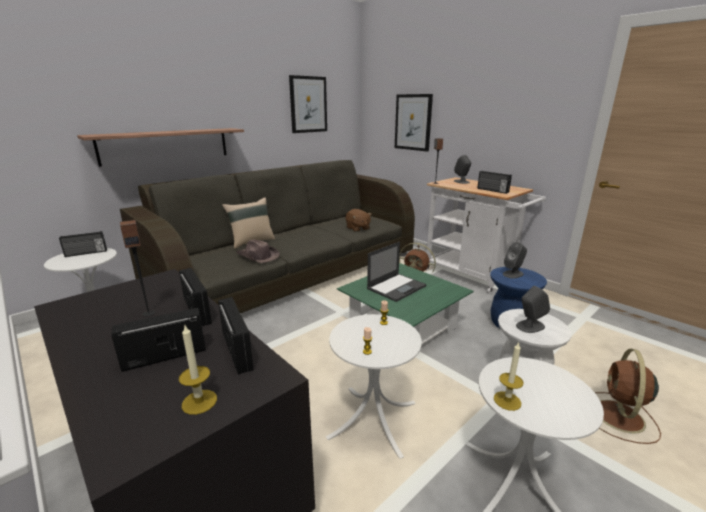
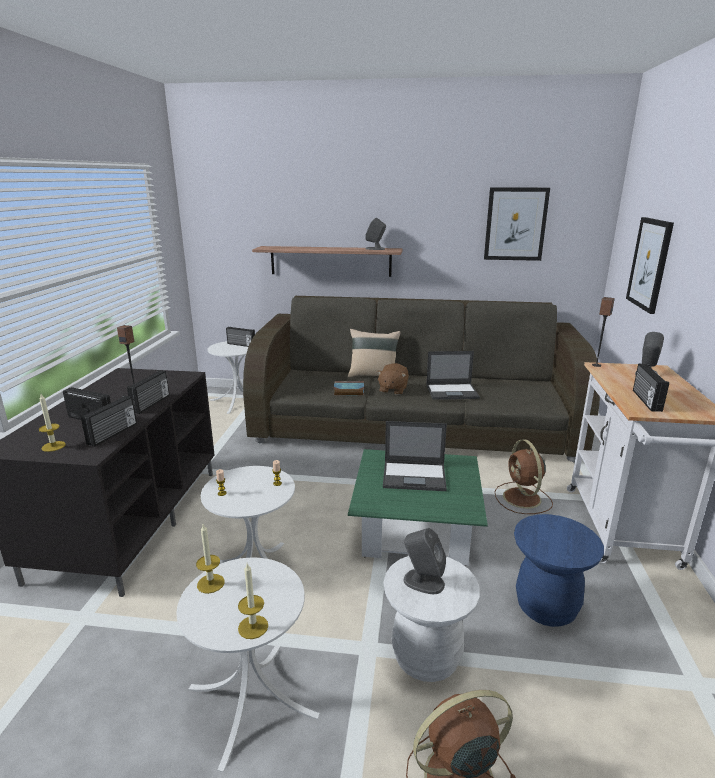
camera: 50 degrees right, 0 degrees up
(257, 256) = (348, 391): brown hat -> book
(326, 233) = (452, 392): none -> laptop
(357, 228) = (504, 399): brown plush toy -> brown plush toy (392, 390)
(513, 274) = (559, 532): grey speaker -> grey speaker (375, 249)
(578, 397) = (253, 627): none -> candle

